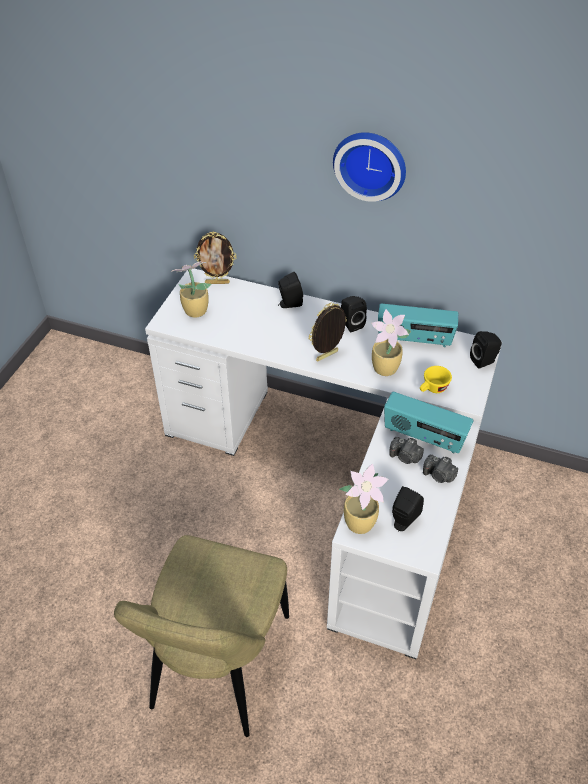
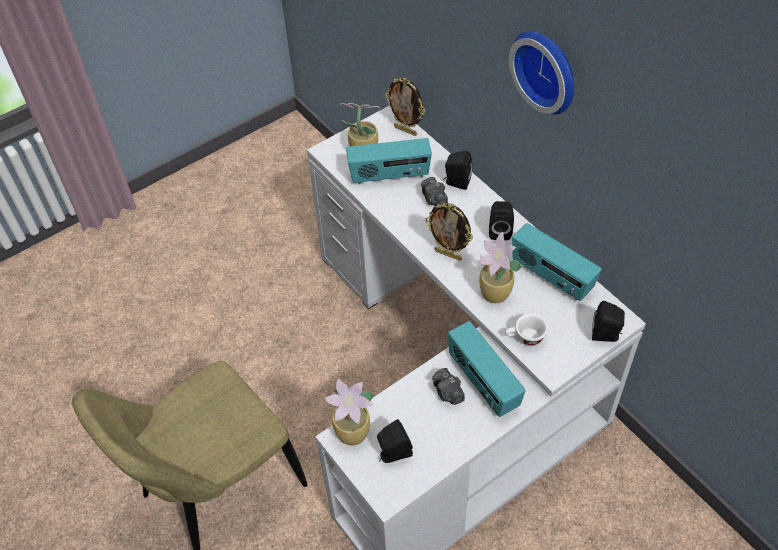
camera: 35 degrees right, 5 degrees up
(232, 320) = (389, 176): none -> radio
(327, 357) = (448, 254): picture frame -> picture frame turned 150 degrees counterclockwise
(432, 389) = (525, 338): yellow cup -> white cup
(439, 475) = (465, 429): camera -> camera (434, 199)

